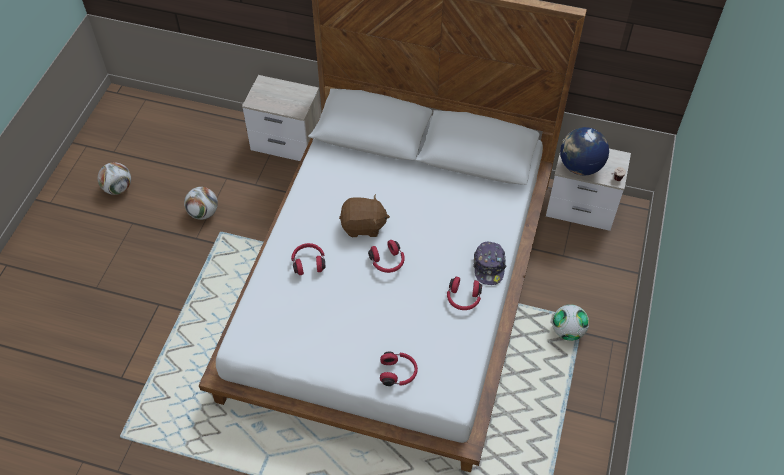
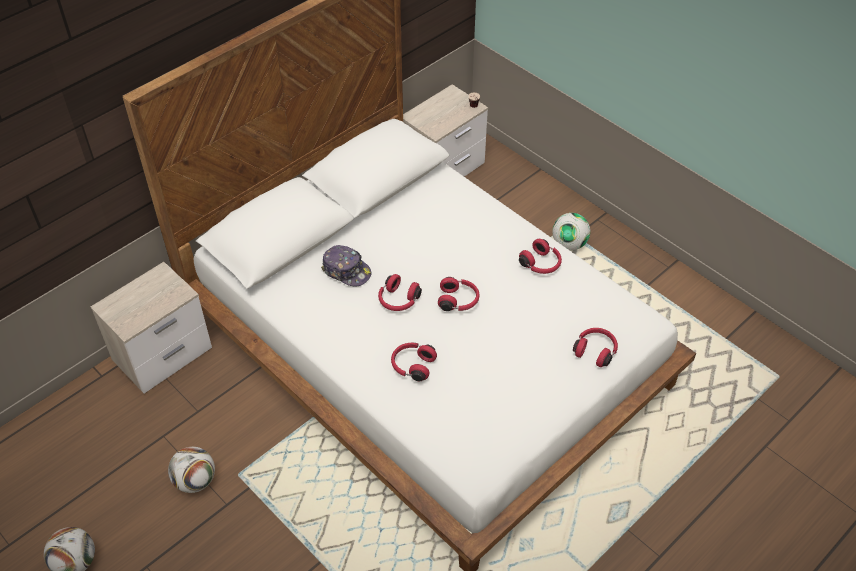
camera: 60 degrees left, 5 degrees down
(363, 226) = (398, 300): brown plush toy -> red headphones
(489, 266) = (516, 230): cap -> cap (346, 271)
(580, 166) = (441, 121): globe -> none

